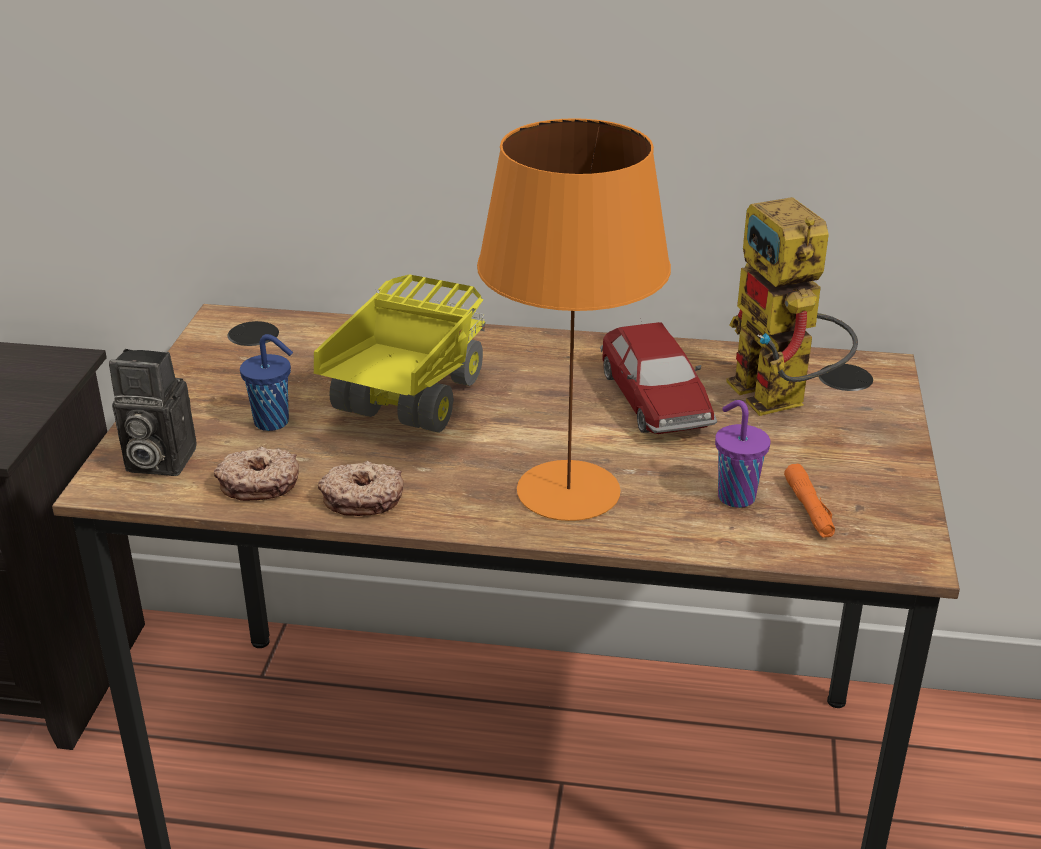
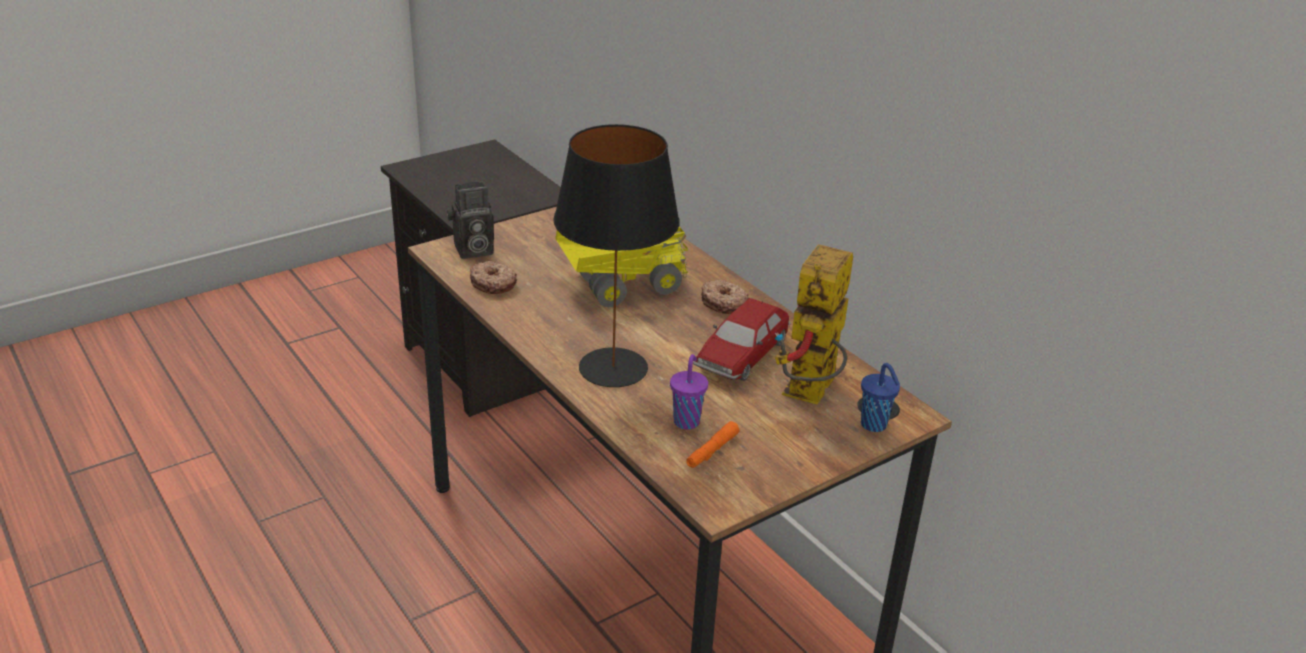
camera: 45 degrees right, 0 degrees up
(156, 461) = (472, 251): camera -> camera turned 75 degrees counterclockwise
(274, 422) = (545, 261): blue cup -> blue cup (875, 425)
(362, 498) = (521, 315): donut -> donut (724, 303)
(567, 492) = (612, 368): orange table lamp -> black table lamp

